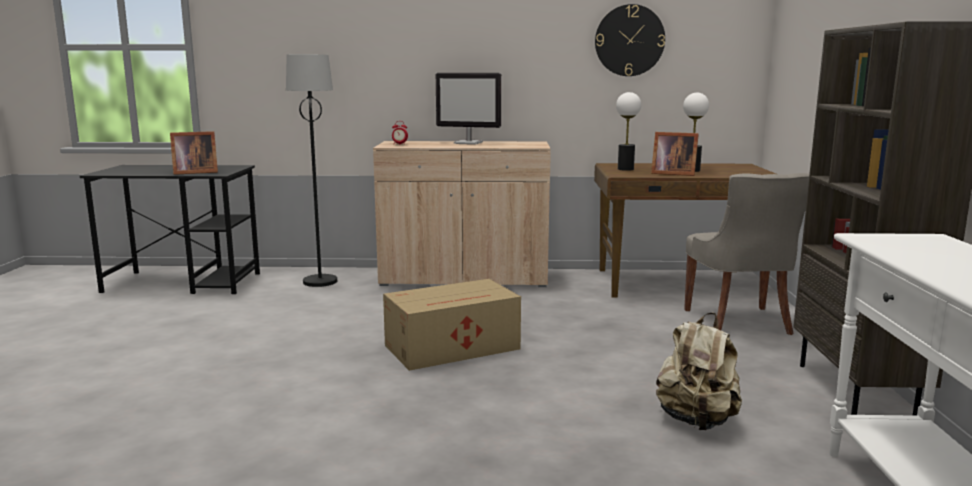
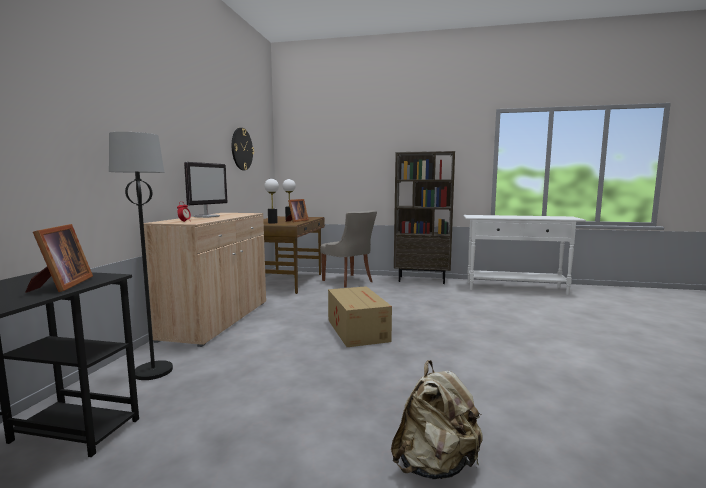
camera: 80 degrees left, 5 degrees down
(696, 421) = (449, 299): beige backpack -> beige backpack (435, 465)
(739, 322) = (348, 281): grey chair -> grey chair turned 45 degrees clockwise

